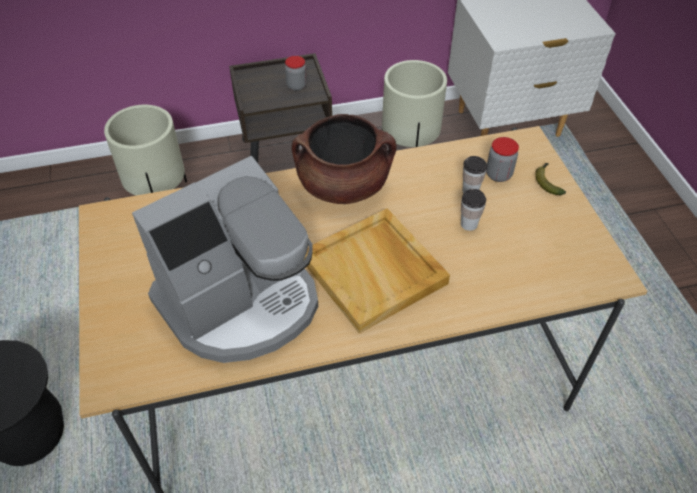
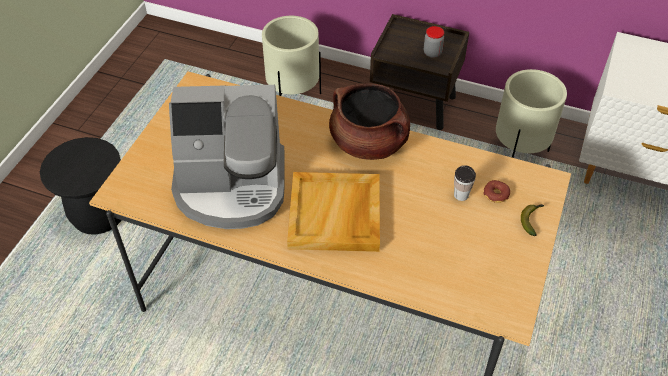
camera: 35 degrees right, 0 degrees up
(469, 224) = (435, 218): cup -> none
(498, 175) = (496, 194): jar -> donut

